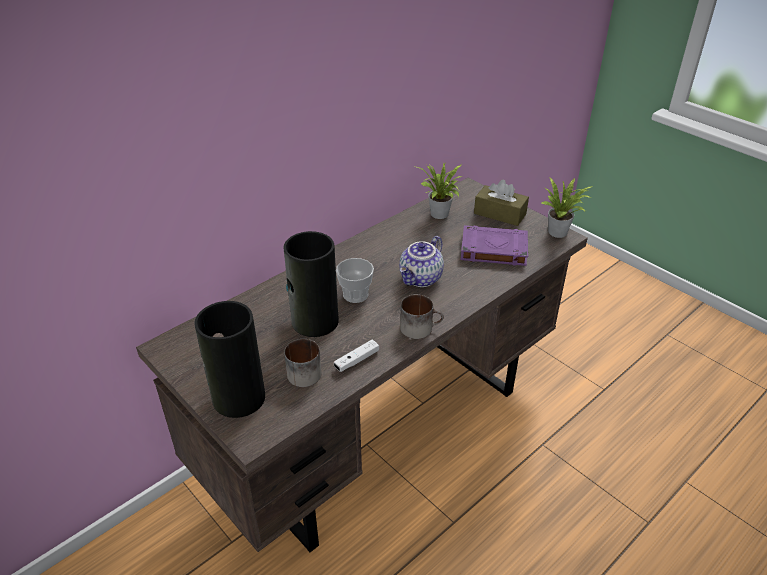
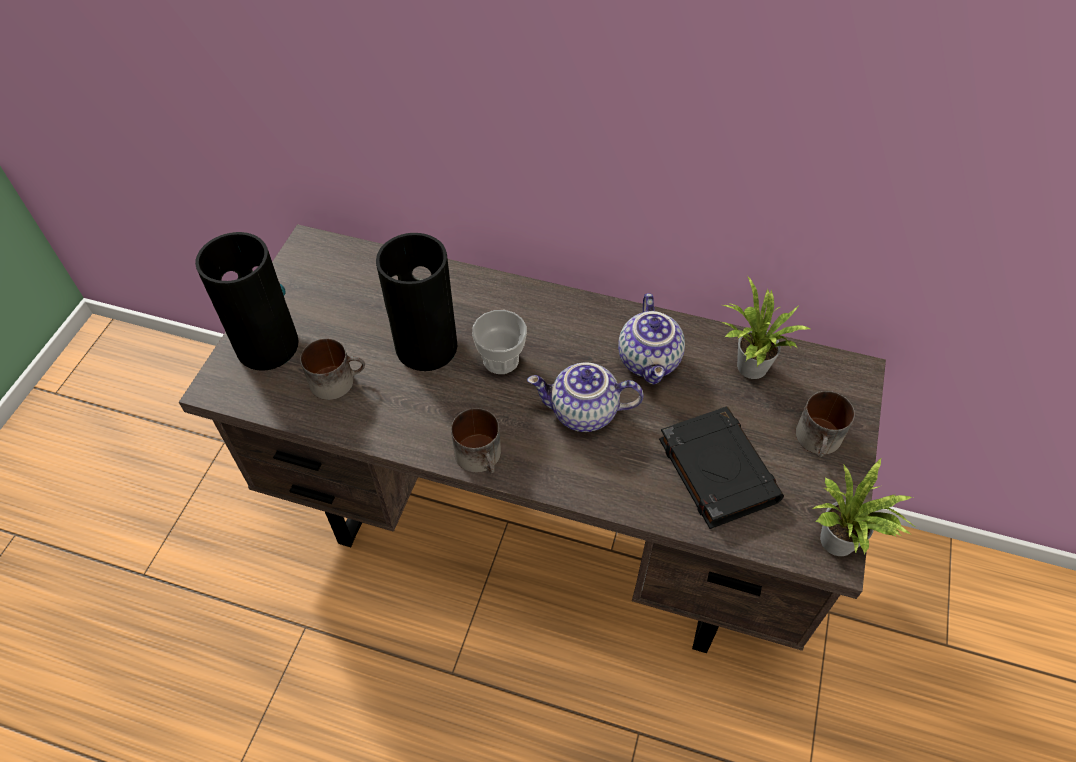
camera: 60 degrees right, 15 degrees up
(356, 360) = (382, 419): white game controller -> none
(406, 243) = (650, 361): none -> teapot
(493, 250) = (716, 469): purple book -> black book
(500, 214) = (820, 441): brown tissue box -> mug

